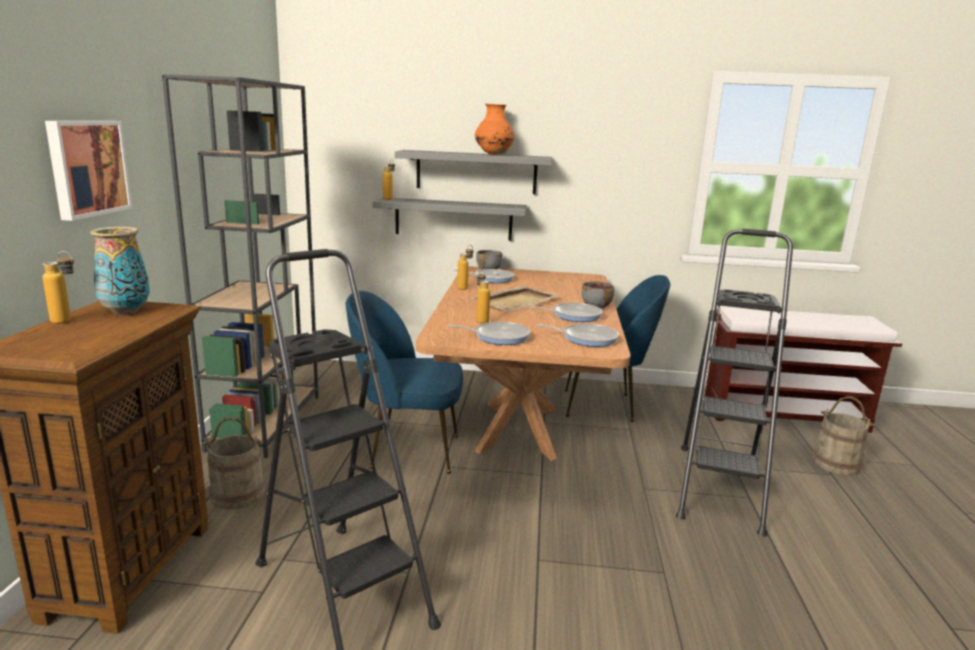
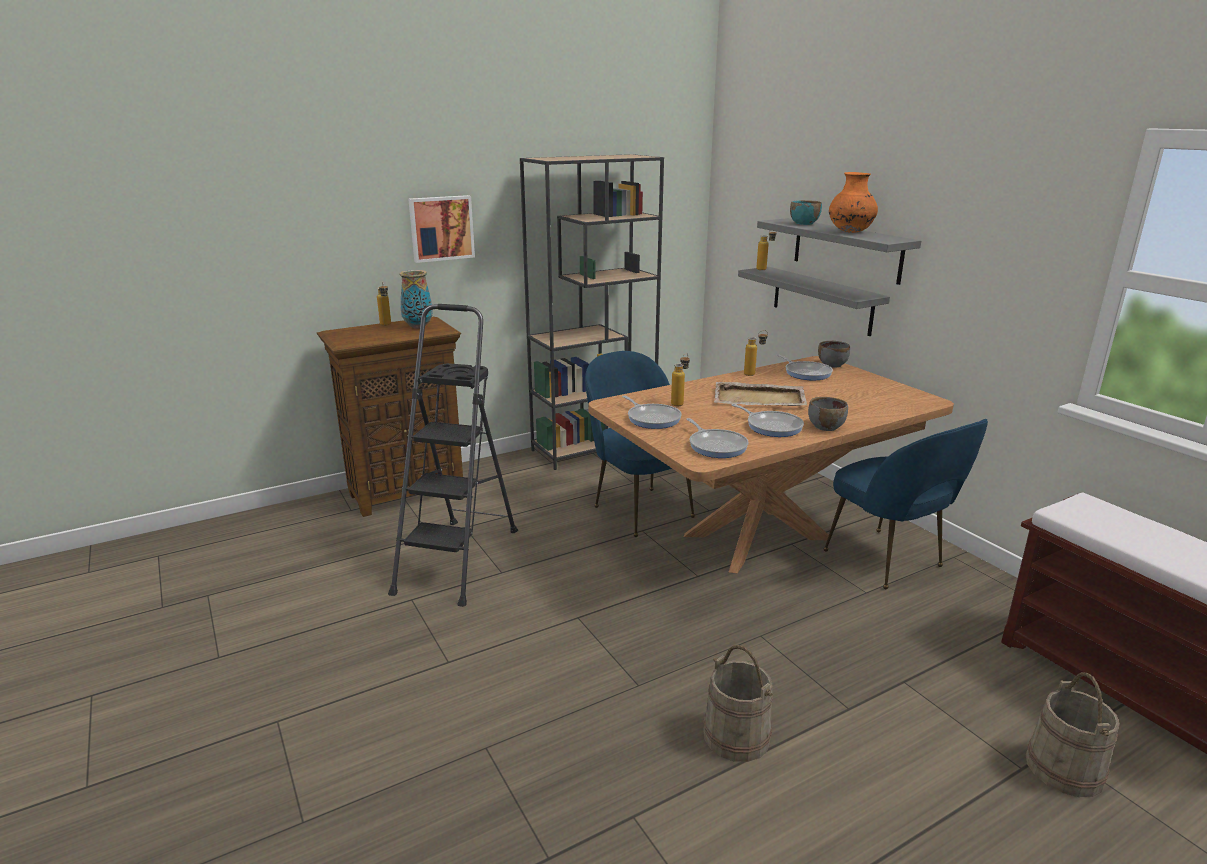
camera: 55 degrees right, 5 degrees up
(237, 494) = (506, 482): beige bucket -> beige bucket (737, 735)
(436, 151) = (804, 223): none -> turquoise bowl
(719, 485) = (842, 681): step ladder -> none

